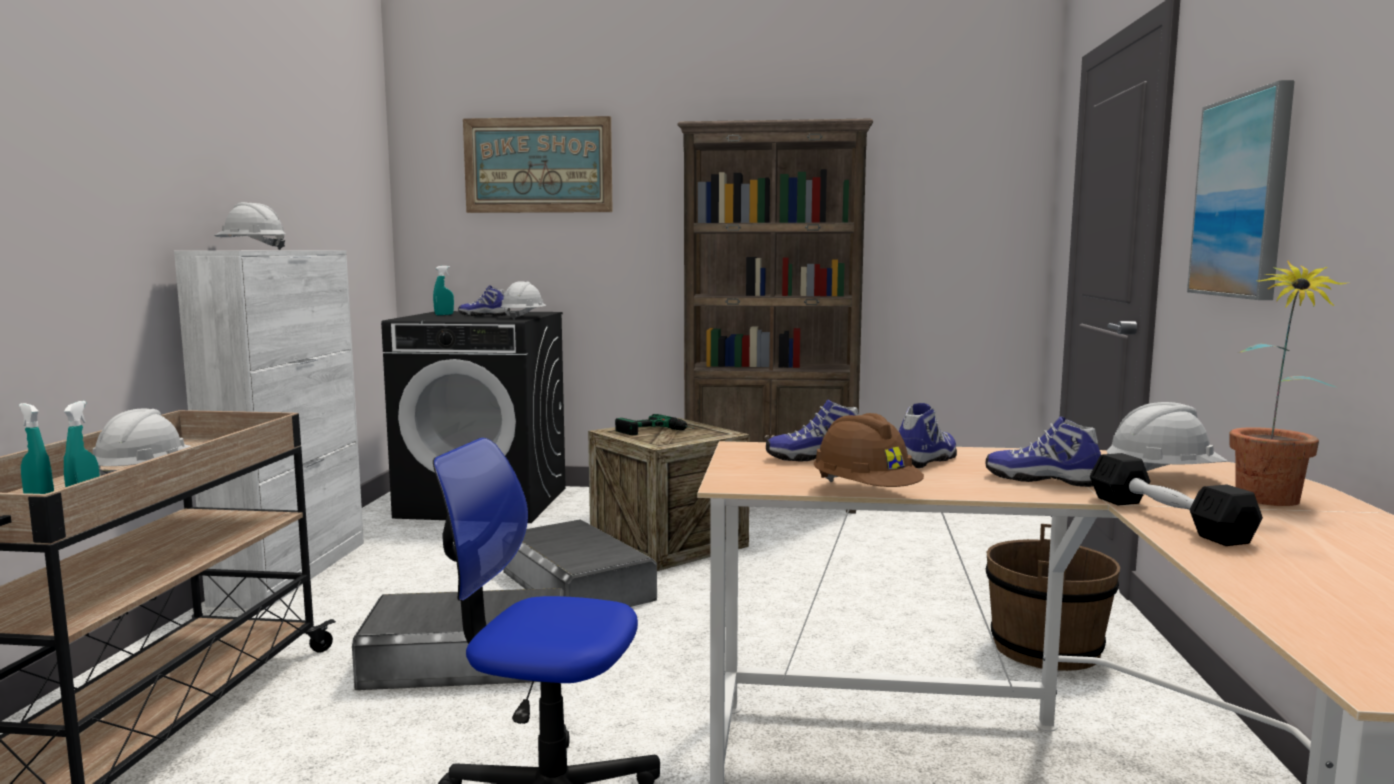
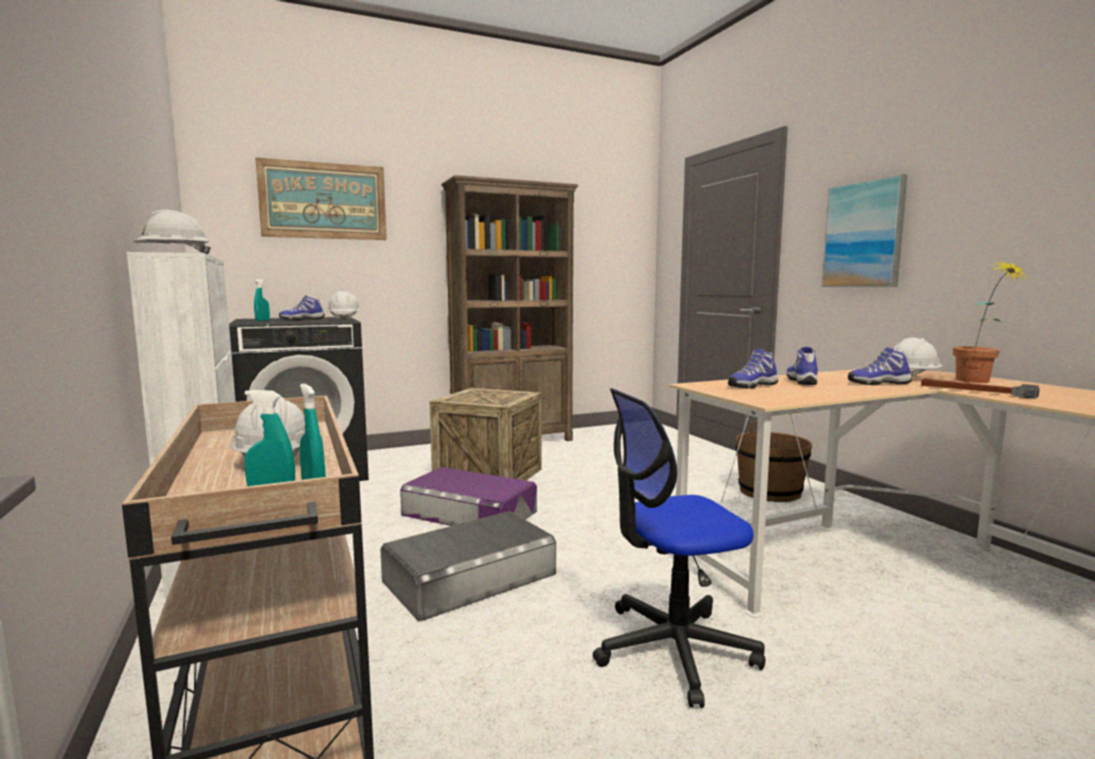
camera: 30 degrees left, 0 degrees up
(576, 585) = (469, 513): grey storage box -> purple storage box
(657, 432) = (480, 397): power drill -> none
(865, 493) = (839, 398): brown hard hat -> none
(1166, 518) = (976, 392): black dumbbell -> hammer

